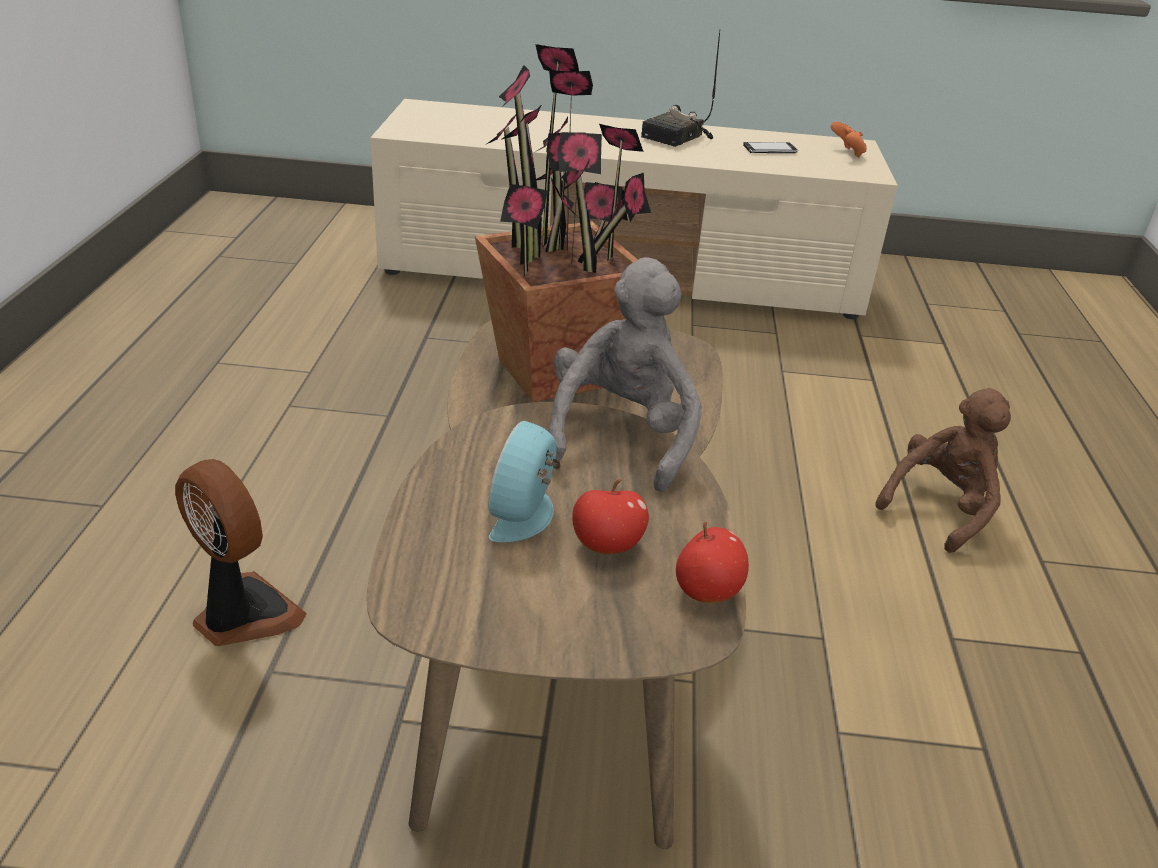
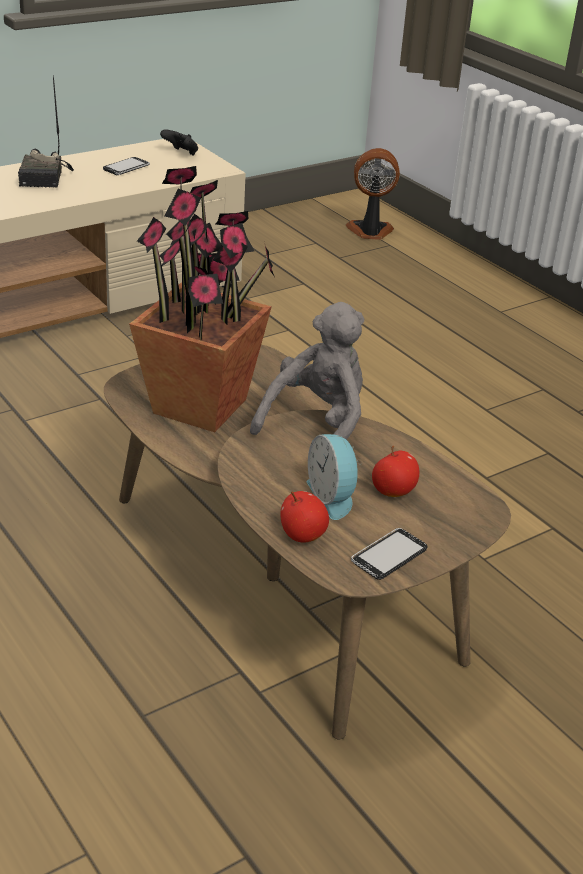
camera: 40 degrees left, 0 degrees up
(243, 615) = (75, 696): fan -> fan (370, 232)
(490, 614) = (389, 556): none -> phone
(621, 436) = (316, 426): grey plush toy -> grey plush toy turned 60 degrees clockwise
(707, 591) = (466, 489): apple -> apple (302, 535)
(847, 153) = (181, 153): orange game controller -> black game controller
(941, 508) = (409, 402): brown plush toy -> none

